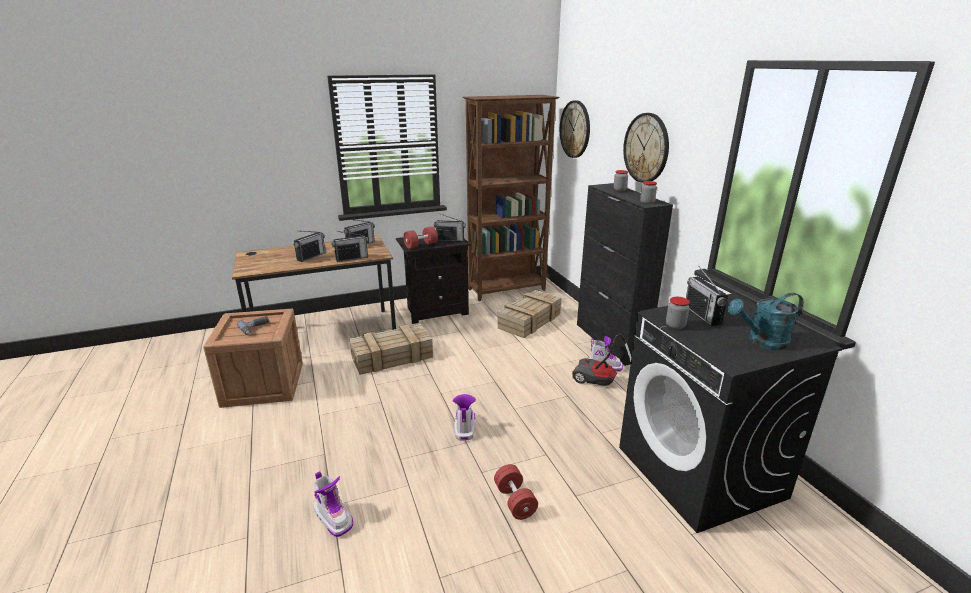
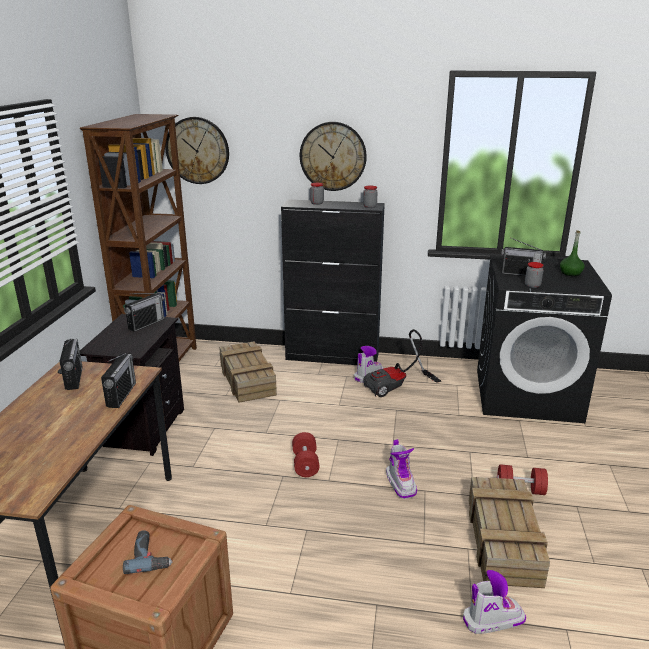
camera: 60 degrees left, 0 degrees up
(311, 256) = (60, 425): radio -> none
(393, 356) = (216, 493): crate -> crate (502, 539)
(421, 245) = (135, 344): red dumbbell -> red dumbbell (305, 464)
(464, 427) = (401, 484): boot -> boot turned 135 degrees counterclockwise
(762, 342) = (570, 273): turquoise watering can -> green bottle

